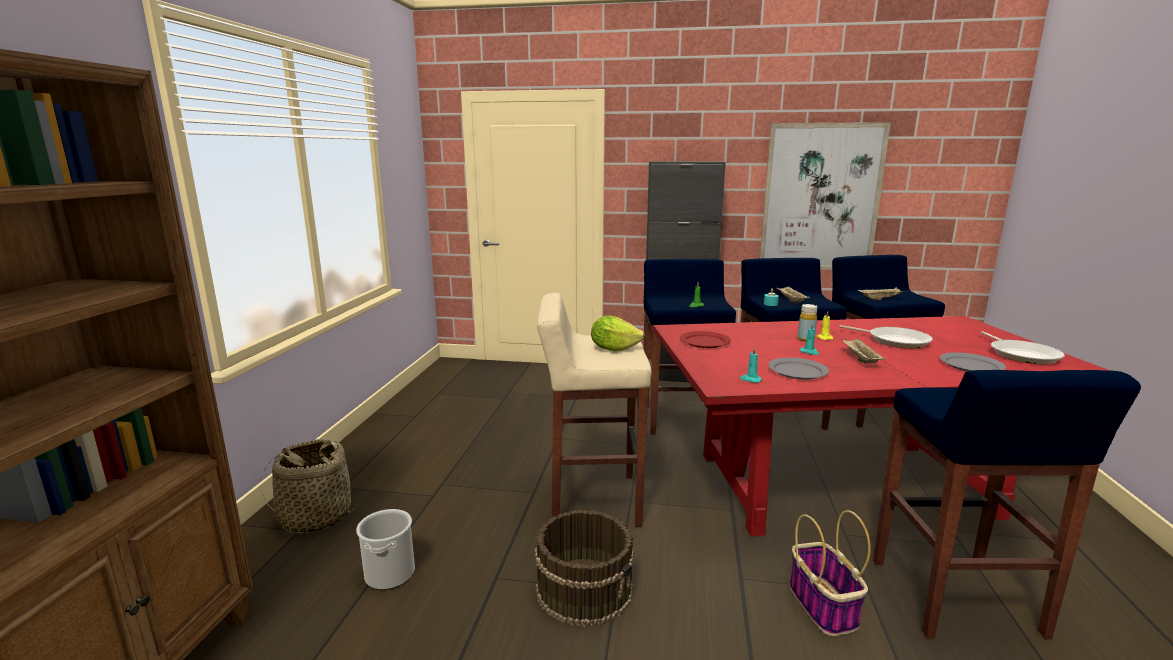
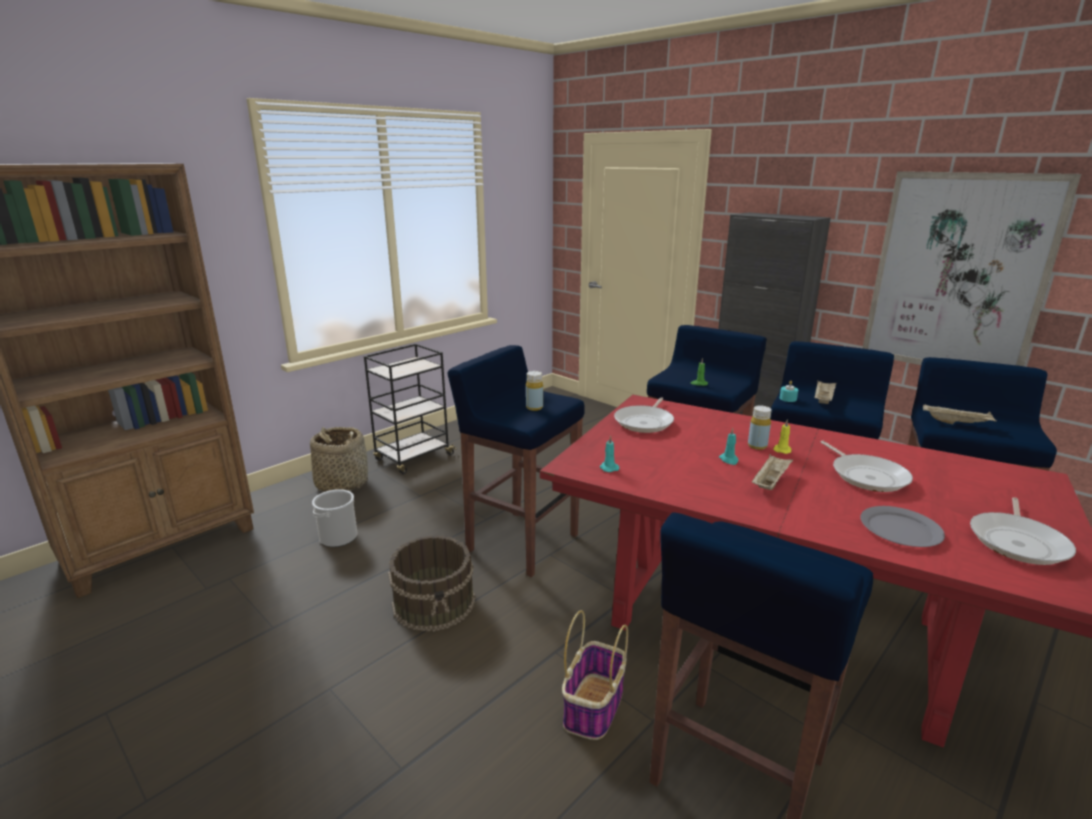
camera: 35 degrees right, 5 degrees up
(374, 461) = (413, 458): none -> black cart
(592, 500) = (521, 542): beige stool -> blue stool
(614, 349) = (534, 408): lettuce -> yellow bottle
(705, 341) = (645, 422): red plate -> frying pan
(798, 371) = (672, 474): grey plate -> none

